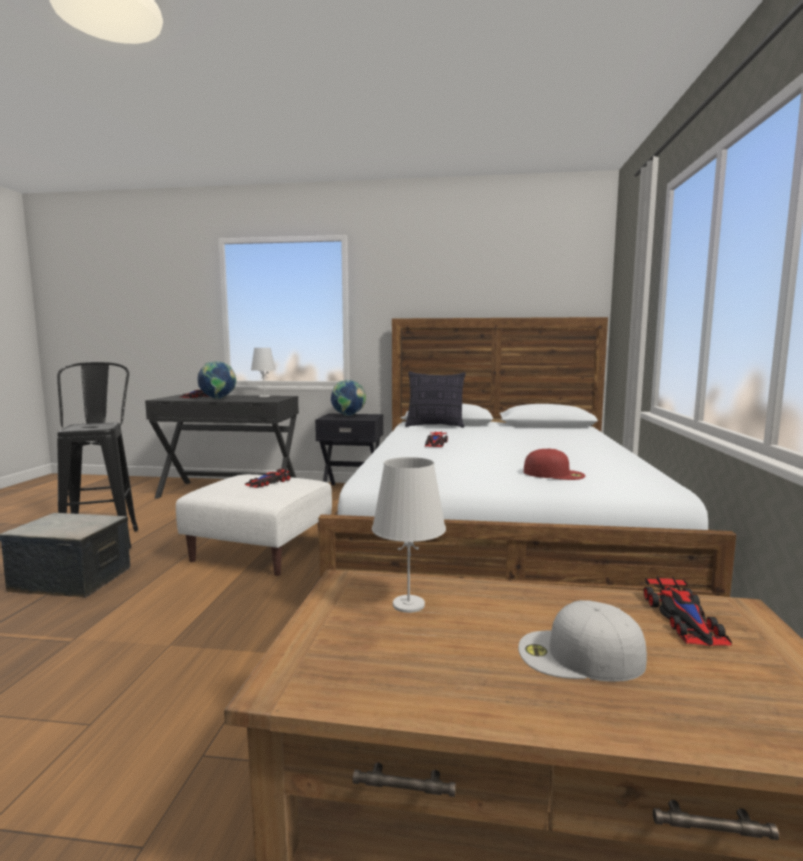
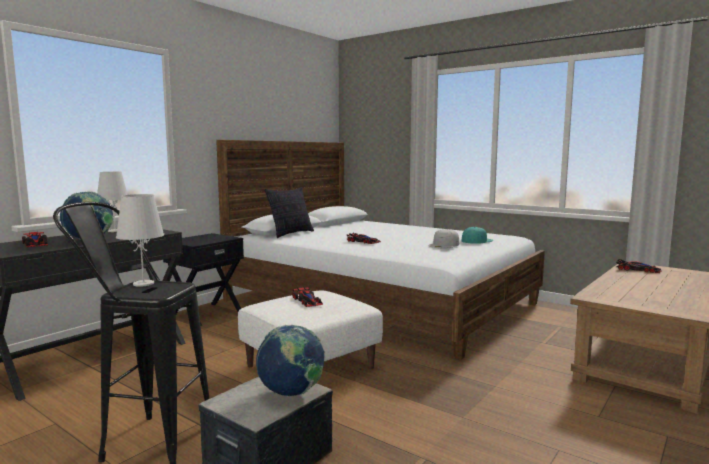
camera: 60 degrees left, 0 degrees up
(348, 416) = (198, 239): globe -> globe (292, 394)
(409, 604) = (621, 292): white table lamp -> white table lamp (144, 283)
(554, 473) = (477, 240): red cap -> turquoise cap
(579, 655) = (667, 283): white cap -> white cap (444, 245)

